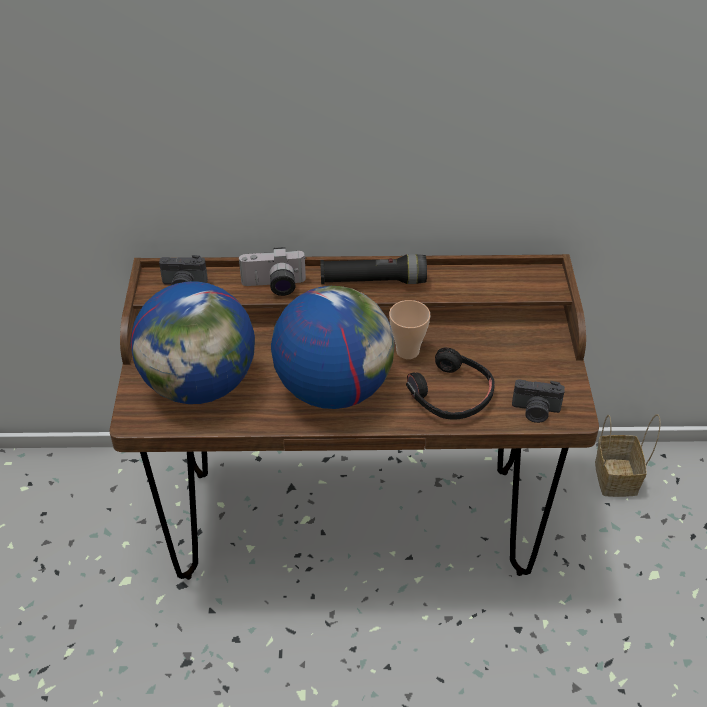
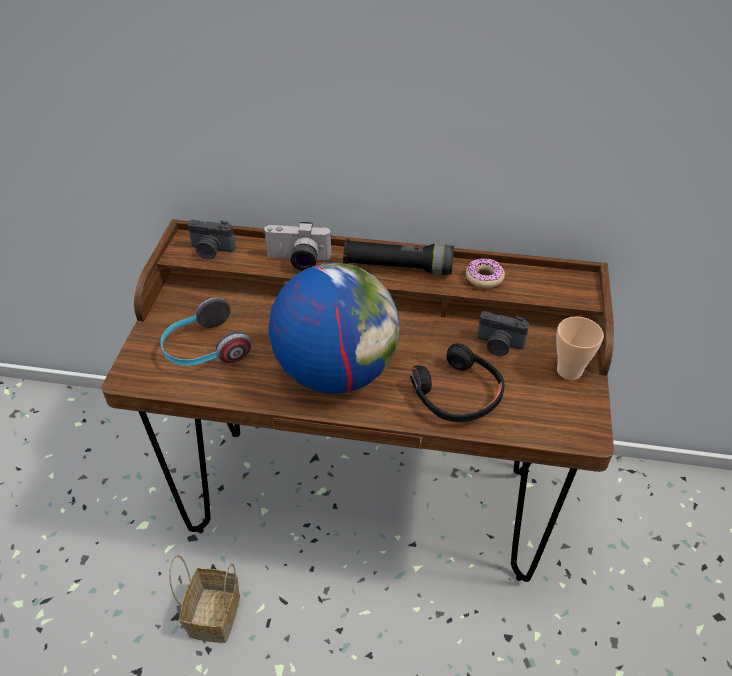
camera: 10 degrees right, 0 degrees up
(200, 384) = (204, 350): globe -> headphones
(407, 351) = (421, 342): cup -> cup (569, 371)
(457, 281) = (484, 277): none -> donut
(535, 411) = (545, 424): camera -> camera (499, 345)
(617, 479) = (633, 495): basket -> basket (215, 617)

